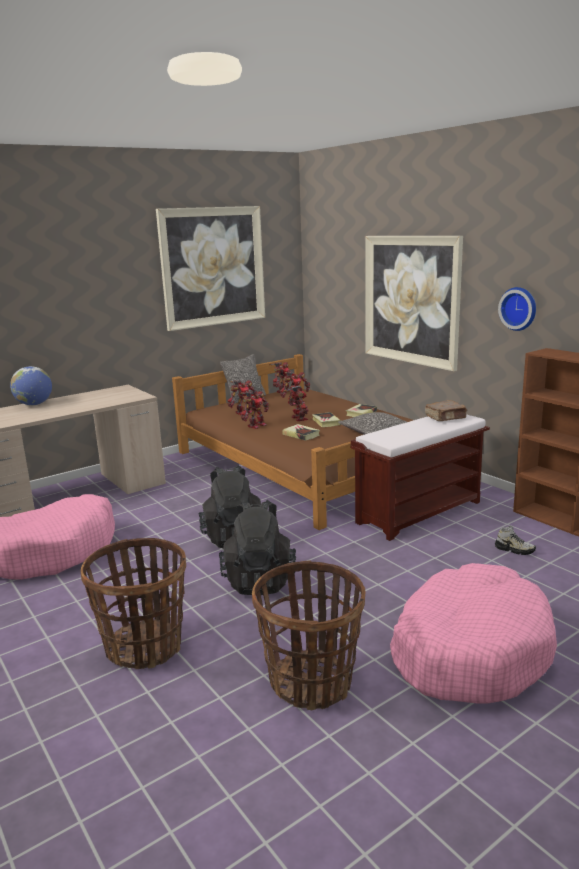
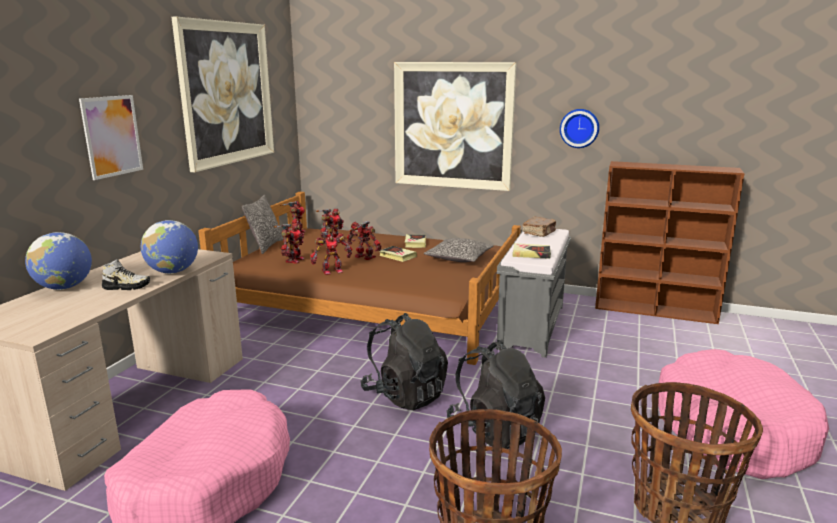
camera: 35 degrees left, 0 degrees up
(93, 301) = (112, 136): none -> picture
(101, 404) = (173, 272): none -> globe
(255, 425) = (331, 271): toy robot -> toy robot turned 60 degrees clockwise
(301, 435) = (396, 272): book -> book (531, 254)
(419, 512) = (531, 326): brown bench -> grey bench
(514, 550) = (640, 339): shoe -> shoe (126, 287)

